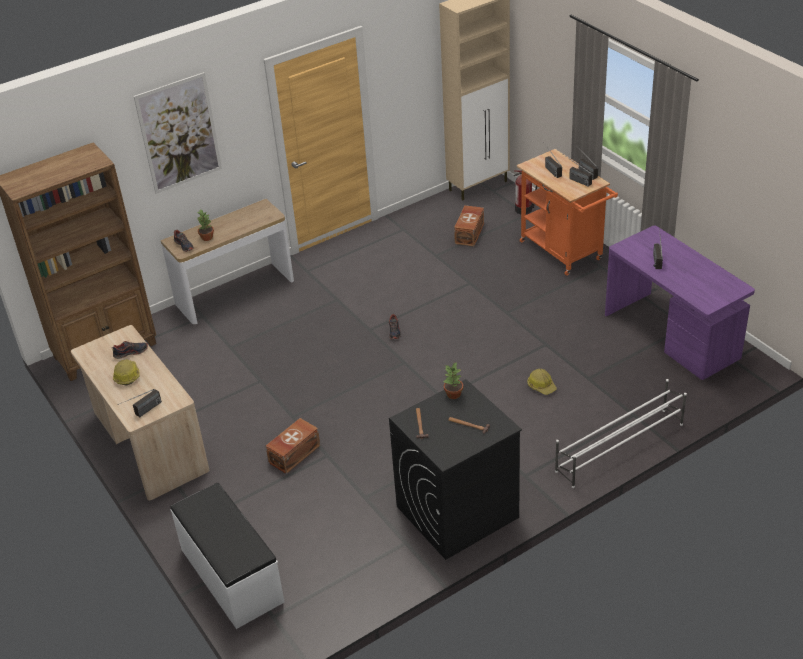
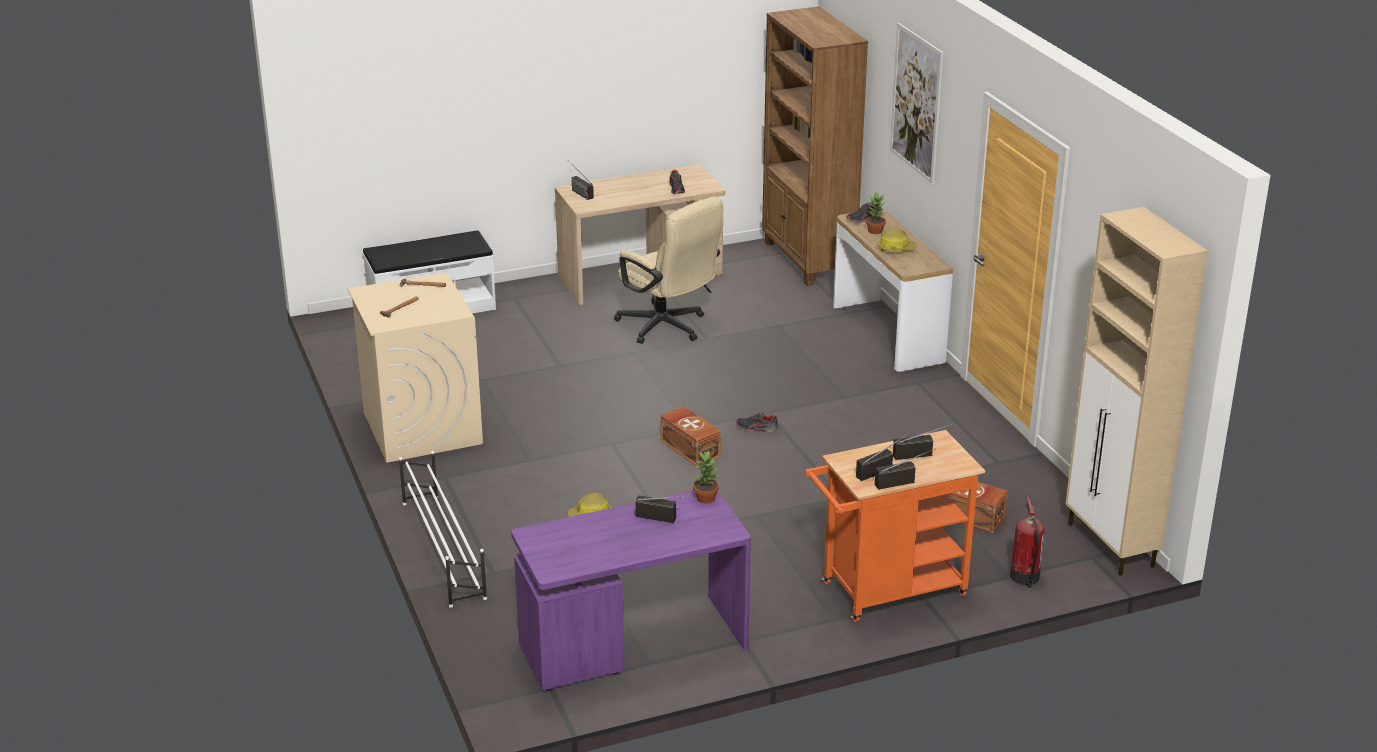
camera: 100 degrees right, 10 degrees down
(127, 376) = (639, 186): hard hat -> hard hat (896, 248)
(246, 406) = (668, 328): none -> beige office chair
(293, 454) = (574, 348): brown storage box -> brown storage box (690, 448)
(453, 394) = (454, 306): potted plant -> potted plant (705, 498)
(457, 512) = (421, 427): black washing machine -> beige washing machine

